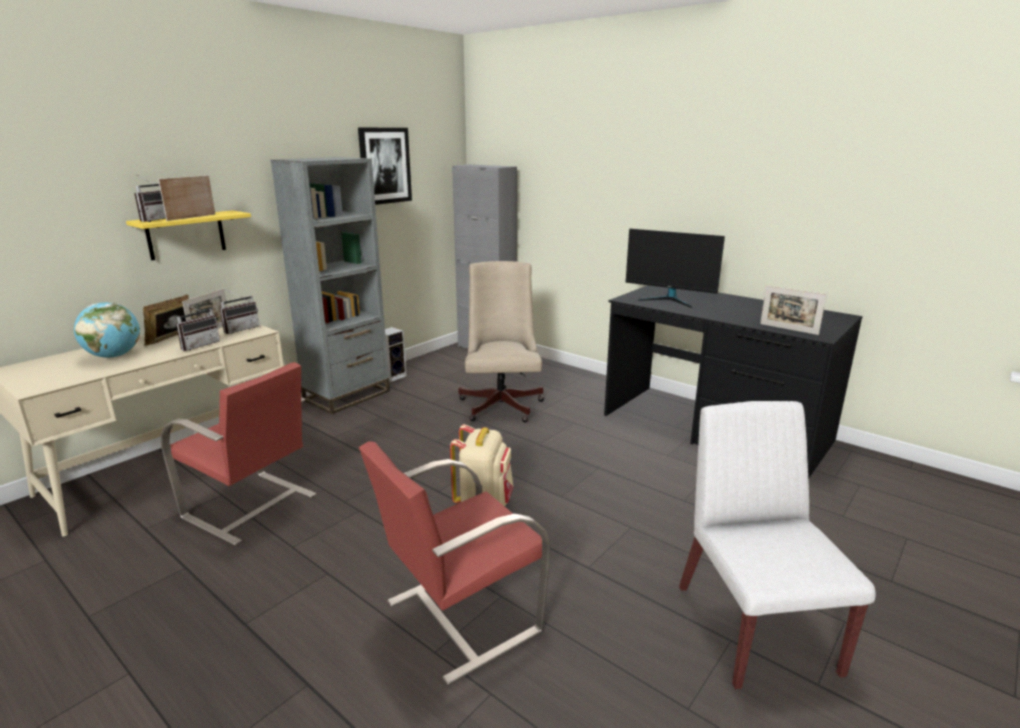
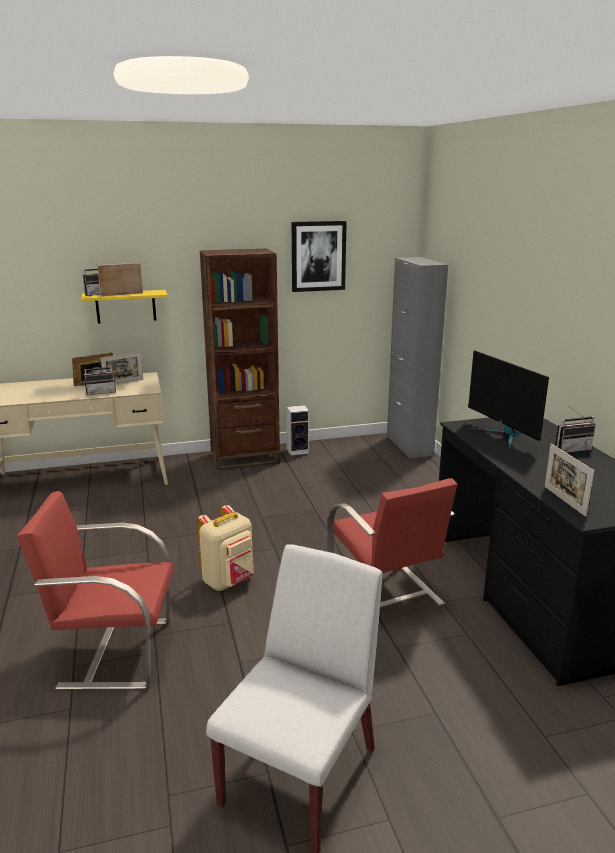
camera: 35 degrees right, 0 degrees up
(114, 356) = (49, 390): globe -> none
(240, 329) = (142, 385): radio -> radio (570, 449)
(251, 507) = (92, 523): red chair -> red chair (385, 596)
(347, 395) = (245, 458): grey bookcase -> brown bookcase
(502, 403) = (355, 501): beige office chair -> none

